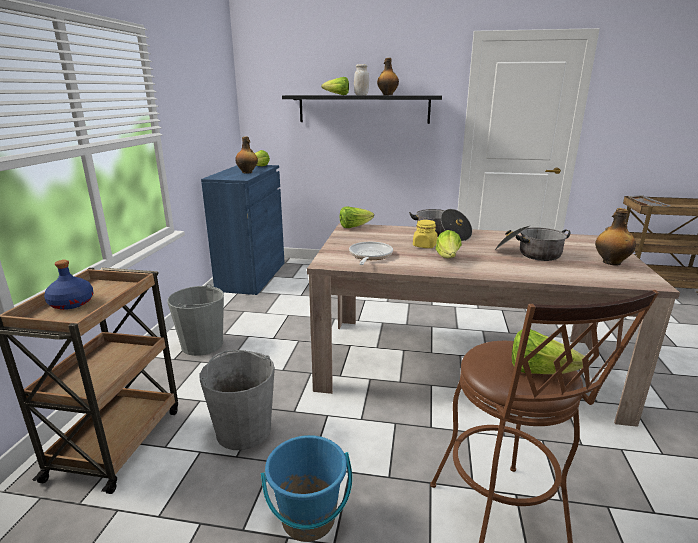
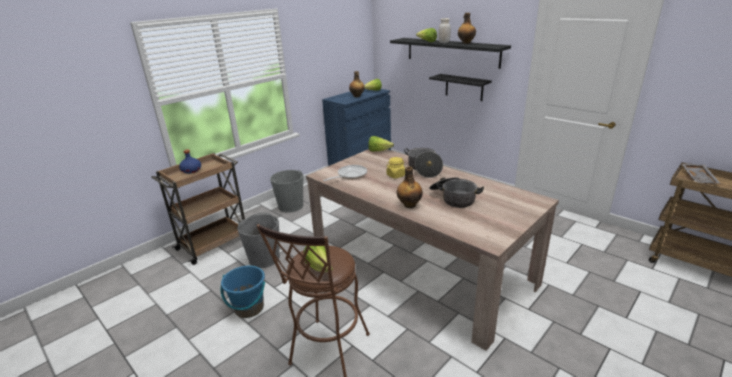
camera: 35 degrees right, 5 degrees up
(382, 151) = (464, 87): none -> black shelf
(448, 258) = (392, 188): lettuce -> none
(610, 262) = (499, 221): bottle -> bottle (409, 205)

